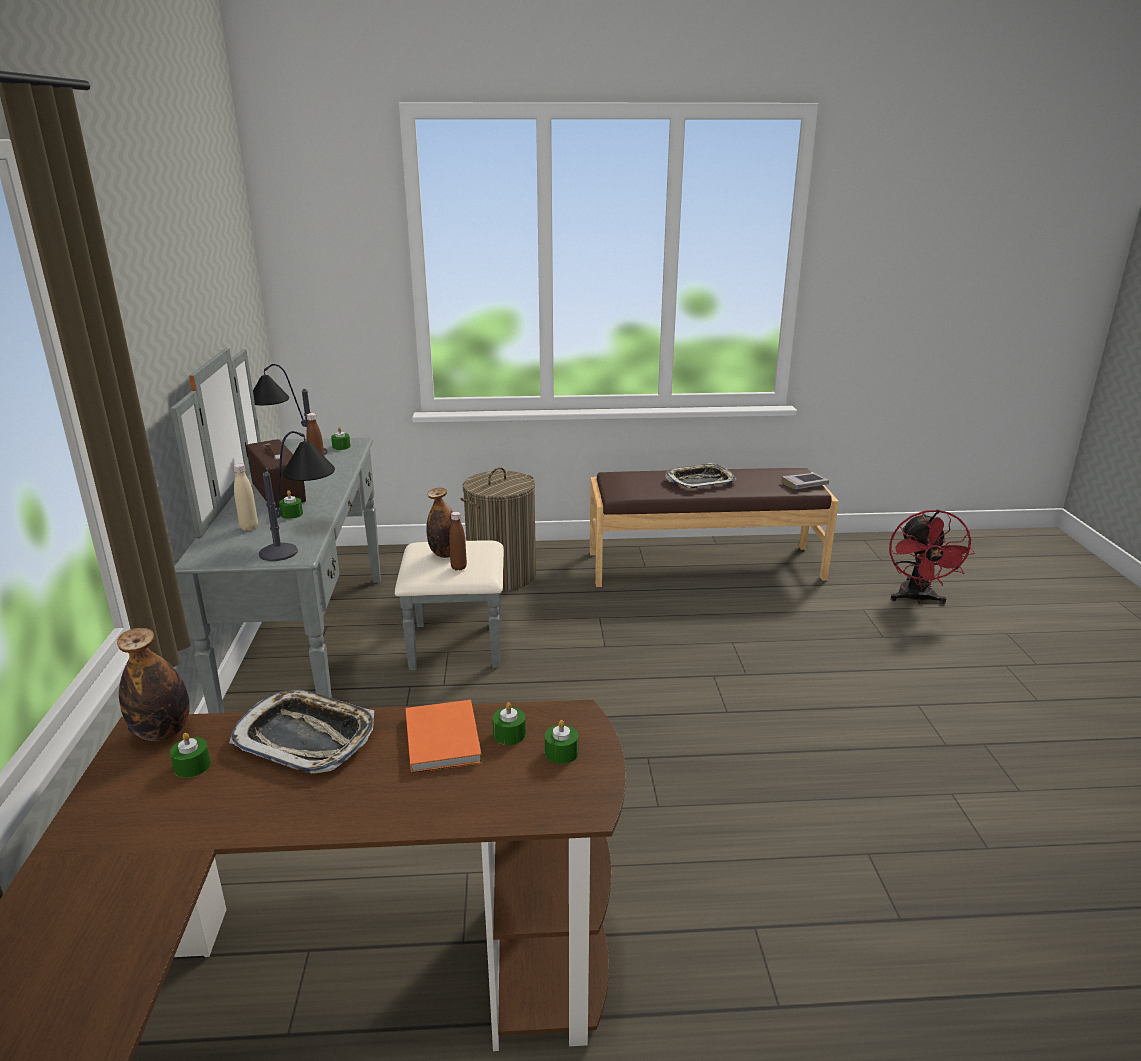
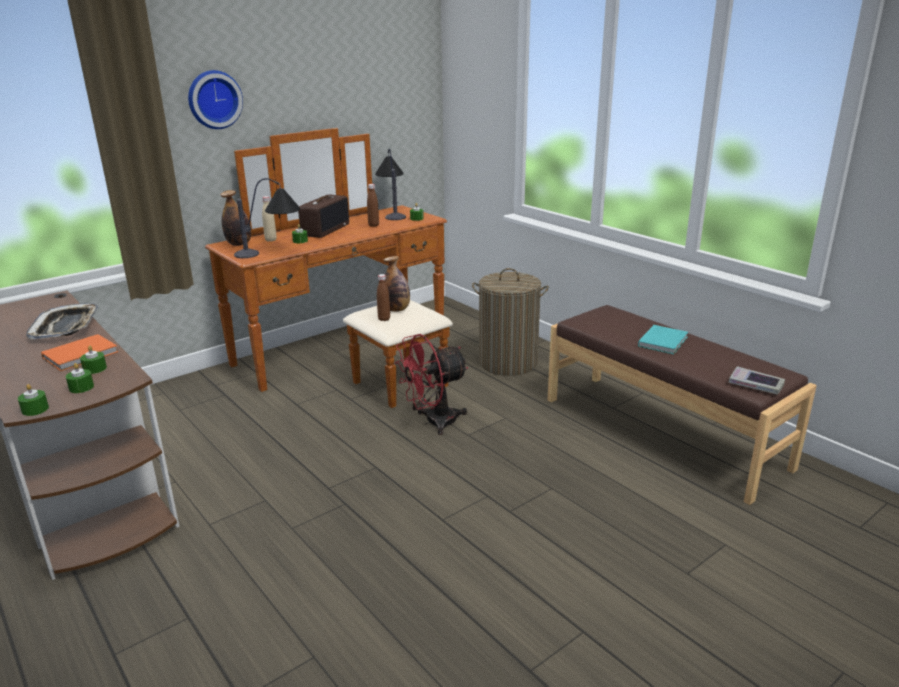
camera: 55 degrees right, 0 degrees up
(132, 332) = (214, 99): none -> wall clock
(162, 732) = (55, 300): bottle -> bottle (239, 244)
(192, 766) = (30, 315): green candle -> green candle (35, 409)
(345, 647) = (355, 355): grey dresser -> brown dresser
(700, 481) = (664, 341): tray -> turquoise book
(917, 599) = (810, 577): red fan -> red fan (433, 422)

